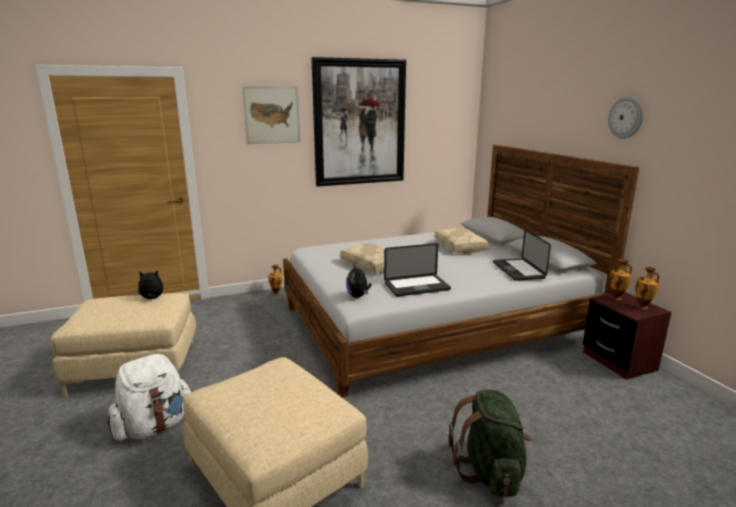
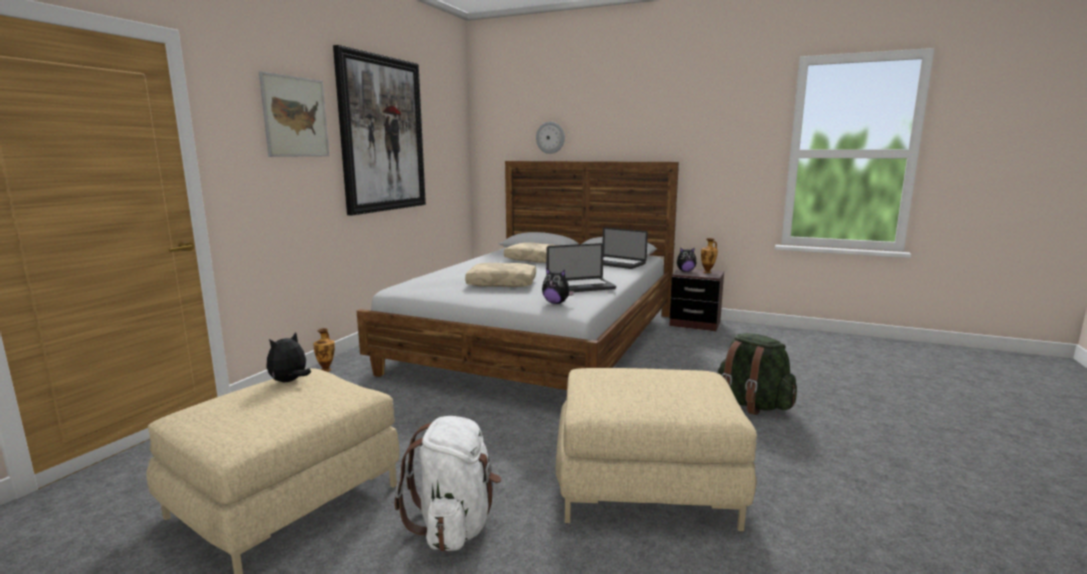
camera: 45 degrees left, 5 degrees down
(417, 287) = (581, 287): laptop -> laptop turned 45 degrees clockwise
(617, 298) = (685, 271): vase -> plush toy
(626, 117) = (656, 123): wall clock -> wall clock (550, 137)

